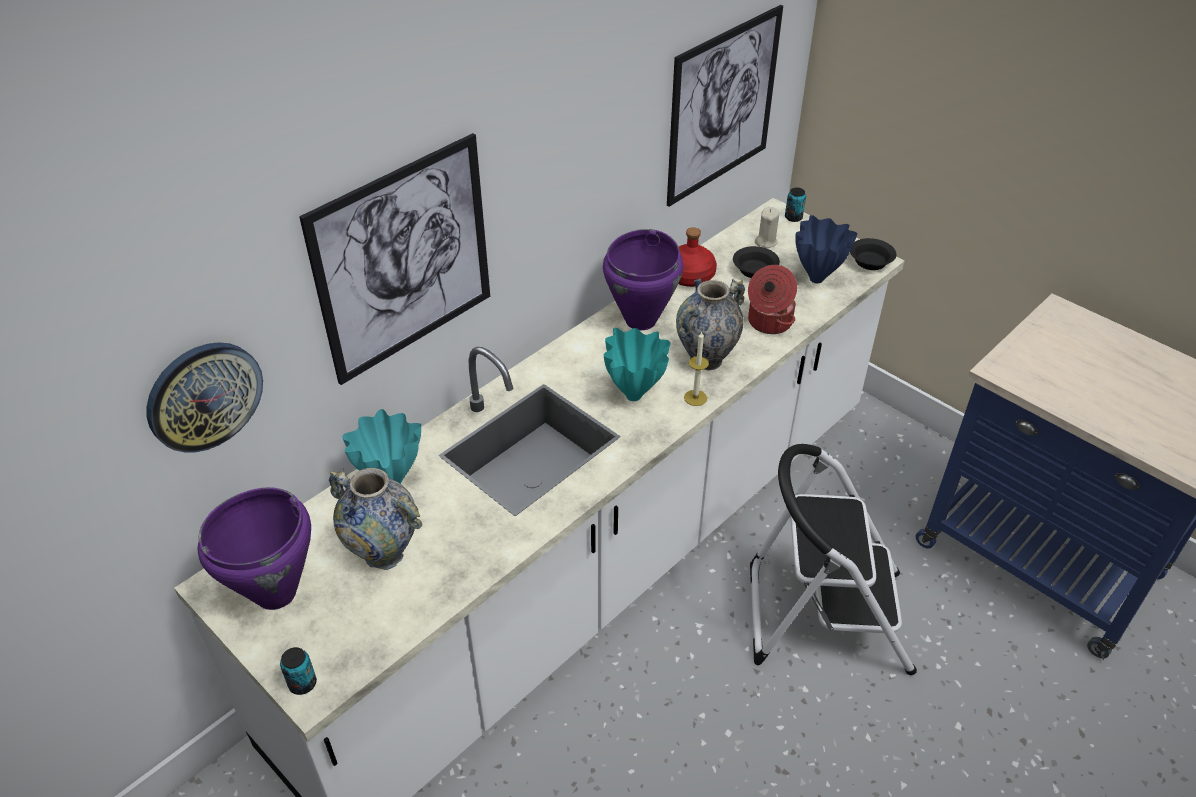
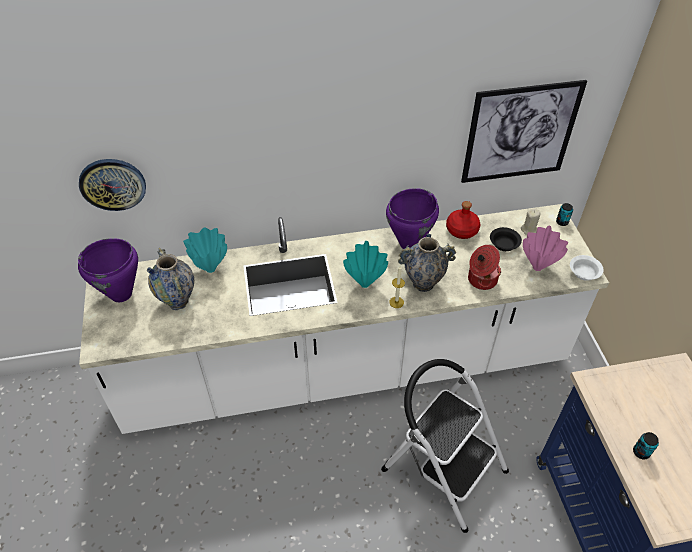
camera: 35 degrees right, 5 degrees up
(302, 683) = (96, 342): can -> can (641, 452)
(404, 260) = (246, 154): picture -> none
(816, 280) = (537, 268): blue vase -> pink vase
(869, 262) = (583, 273): black bowl -> white bowl

